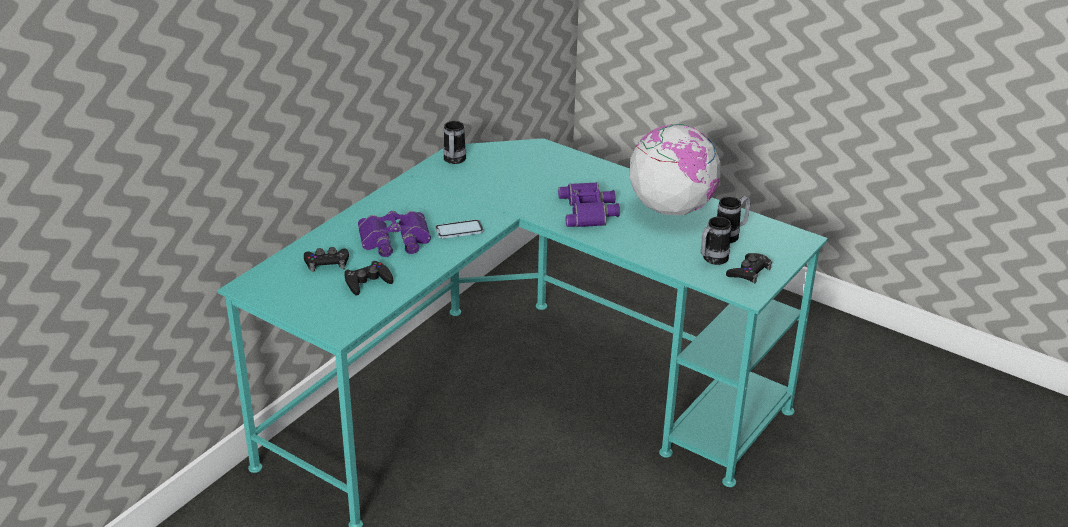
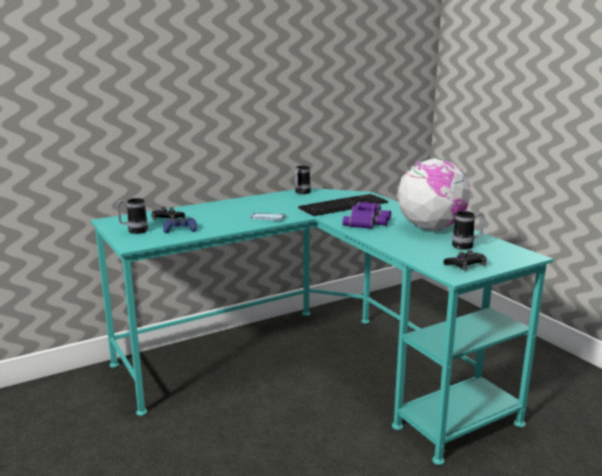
camera: 25 degrees right, 15 degrees down
(367, 282) = (180, 229): black game controller -> blue game controller
(394, 241) = (221, 216): purple binoculars -> none
(532, 179) = (343, 205): none -> keyboard
(712, 260) = (439, 255): mug -> mug (134, 231)

